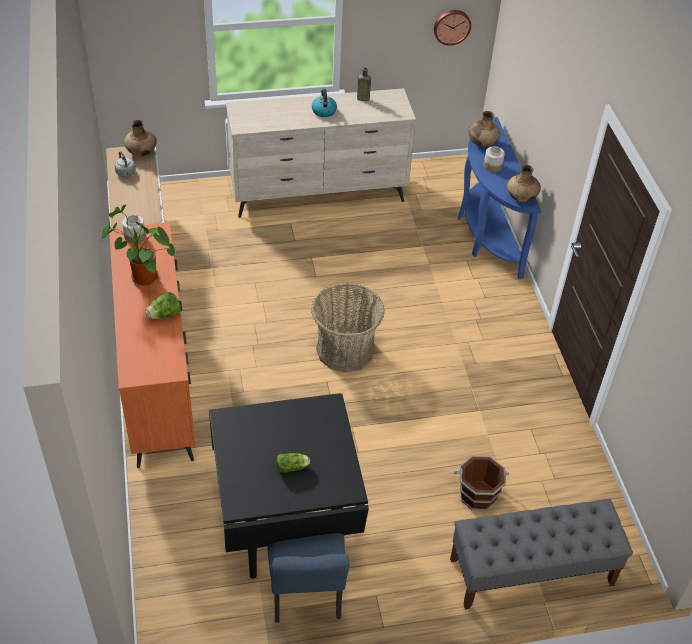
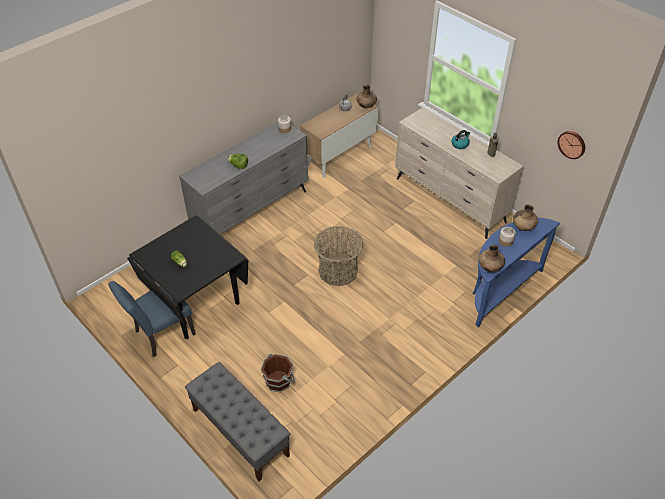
camera: 60 degrees right, 0 degrees up
(141, 277) = (258, 145): potted plant -> none
(159, 383) = (252, 211): orange dresser -> grey dresser

